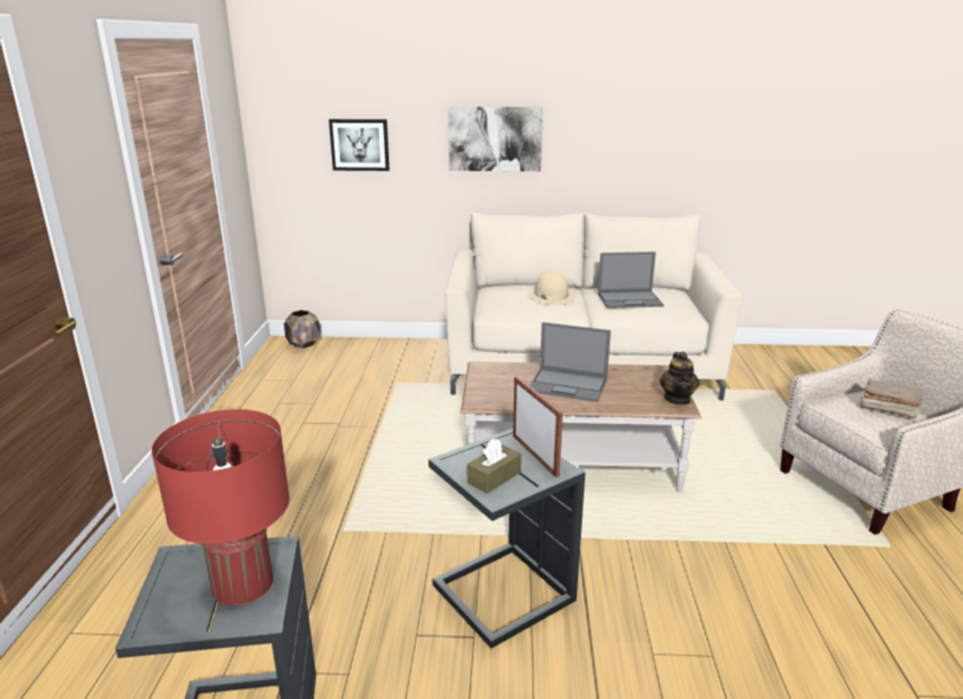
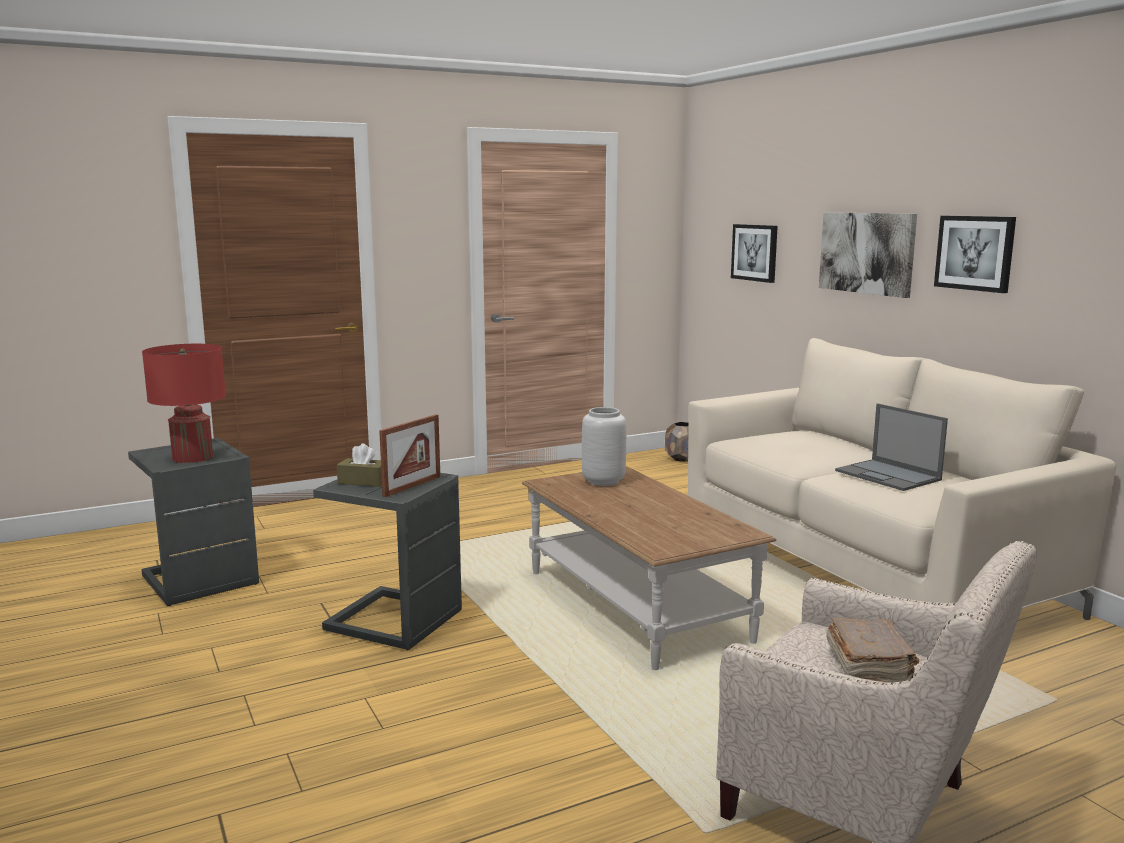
camera: 60 degrees right, 10 degrees down
(505, 380) = (604, 481): none -> grey vase
(551, 296) = (818, 448): beige hat -> none
(569, 385) = (632, 503): laptop -> none
(596, 134) = (975, 253): none -> picture
(677, 399) = (676, 547): teapot -> none

